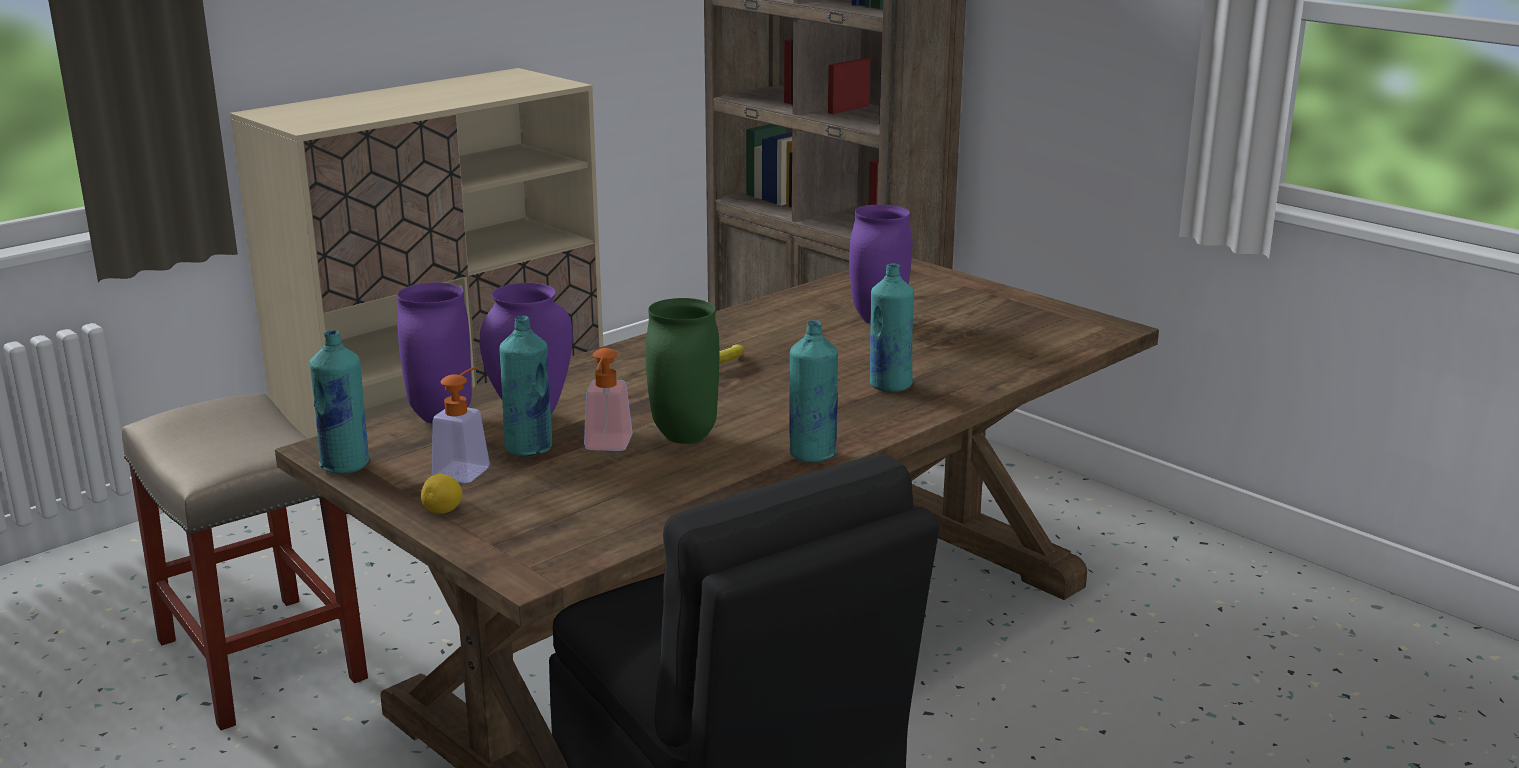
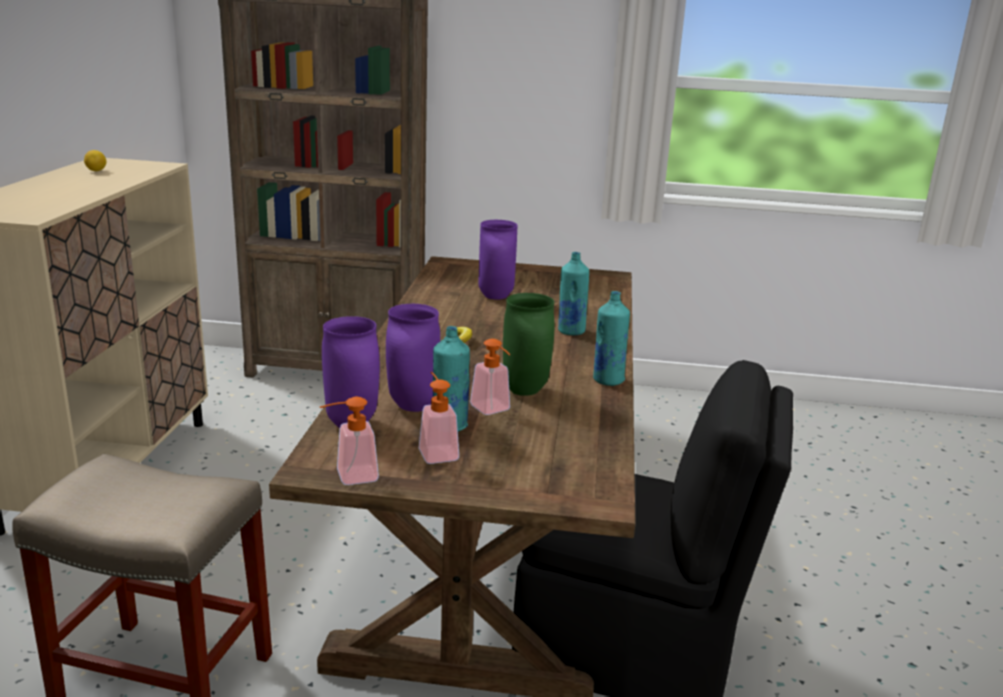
camera: 40 degrees left, 0 degrees up
(345, 465) = (349, 477): turquoise bottle -> soap dispenser
(443, 511) = (477, 483): lemon -> lemon (96, 171)

